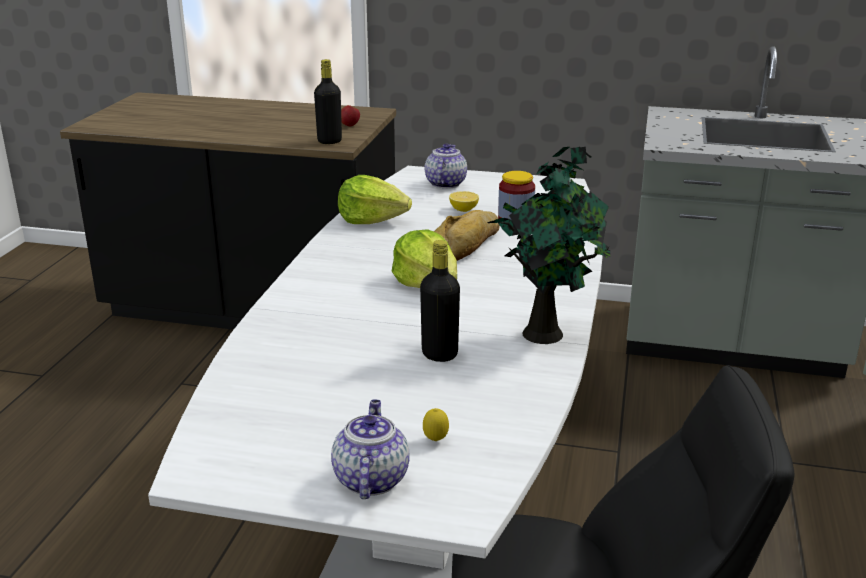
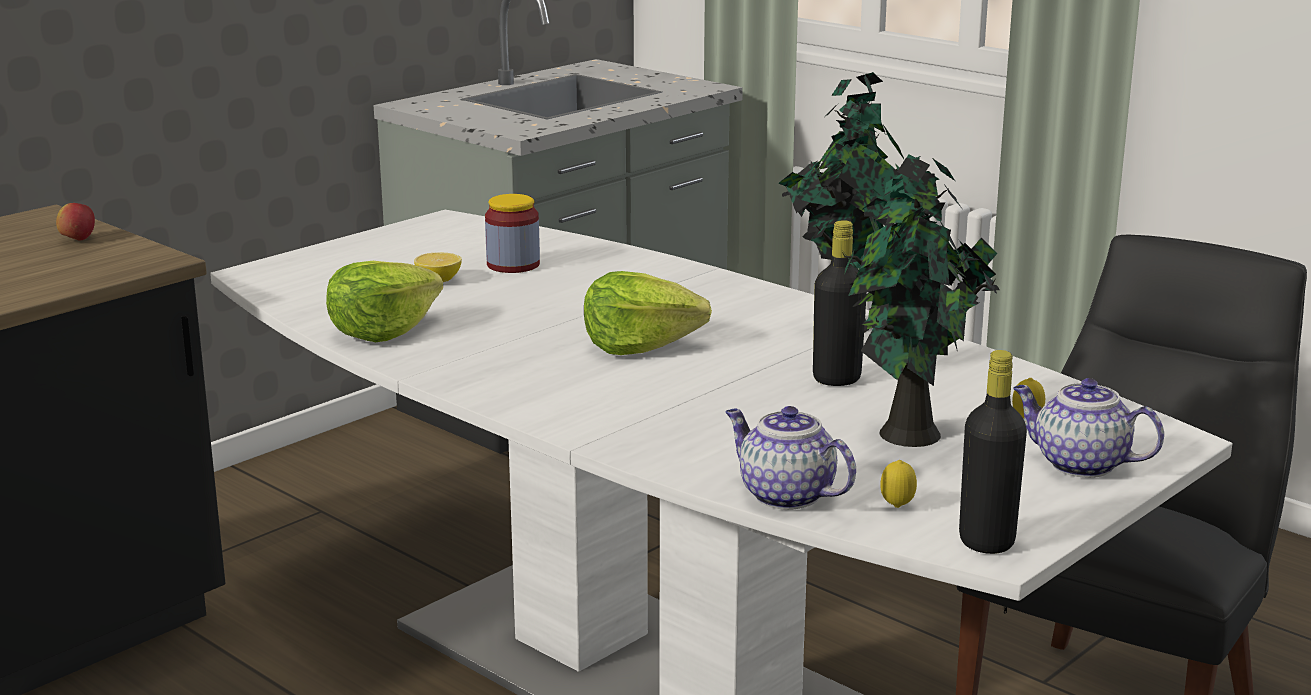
camera: 60 degrees left, 5 degrees down
(240, 423) = (897, 507): none -> lemon
(329, 141) = (127, 262): black bottle -> black bottle (986, 541)
(362, 402) = (910, 436): none -> potted plant
(445, 183) = (327, 269): teapot -> teapot (784, 495)
(467, 244) = (554, 303): bread -> none

